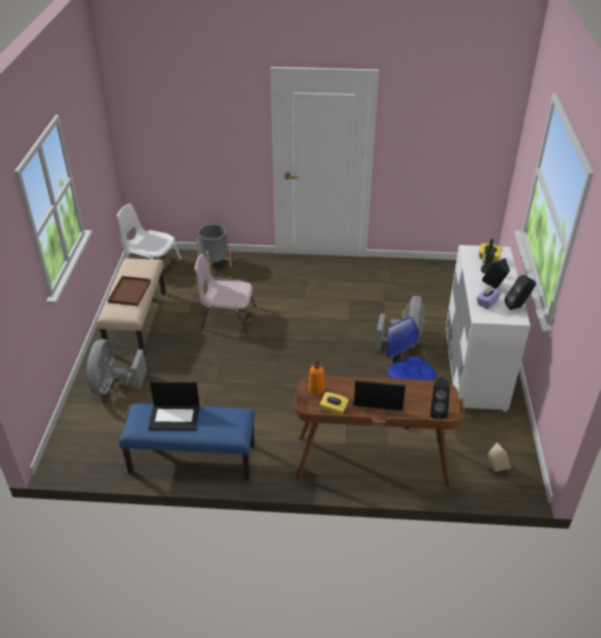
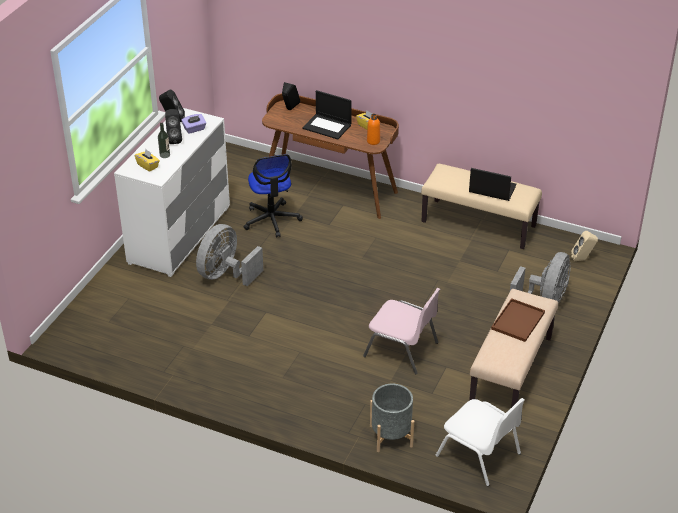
camera: 160 degrees left, 0 degrees up
(192, 459) = (479, 224): blue bench -> beige bench
(494, 470) = (237, 163): beige speaker -> beige speaker (582, 259)

